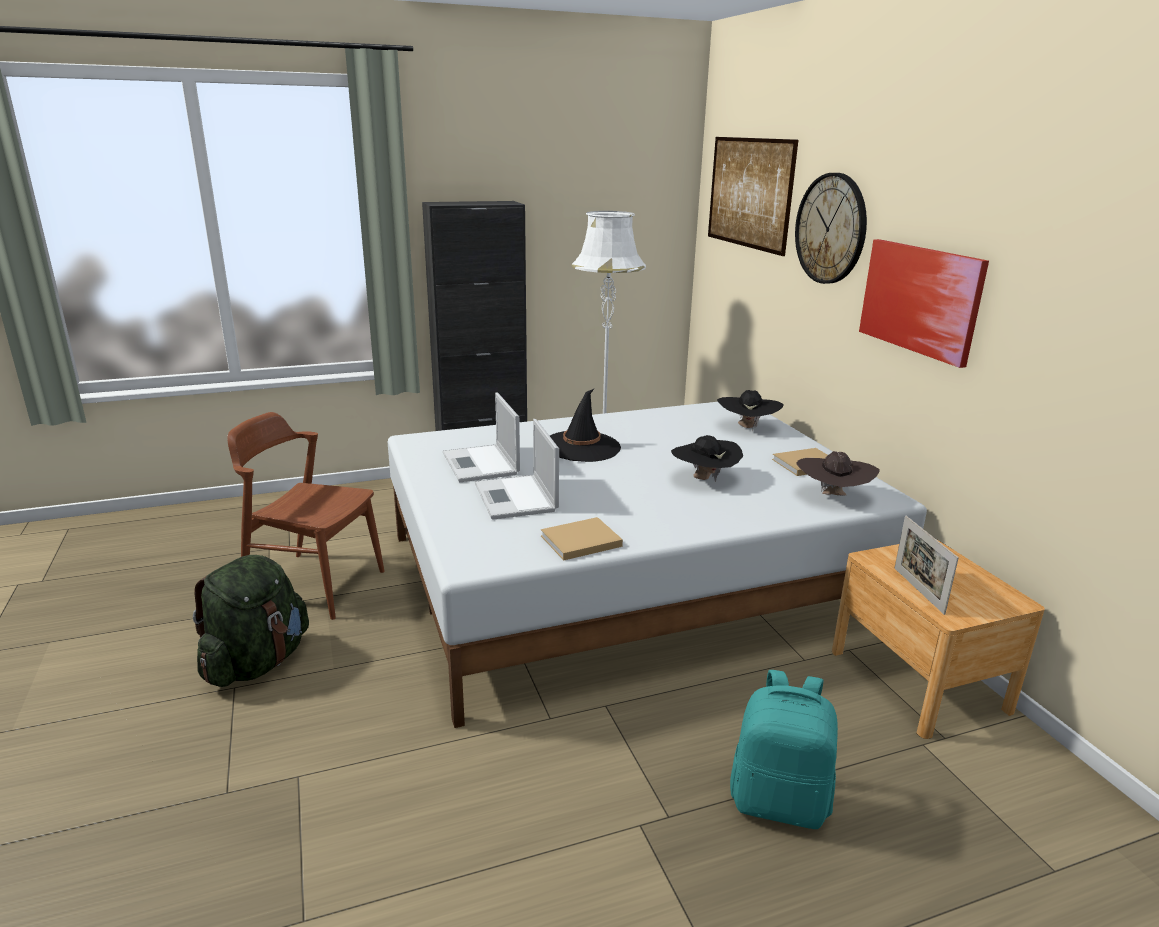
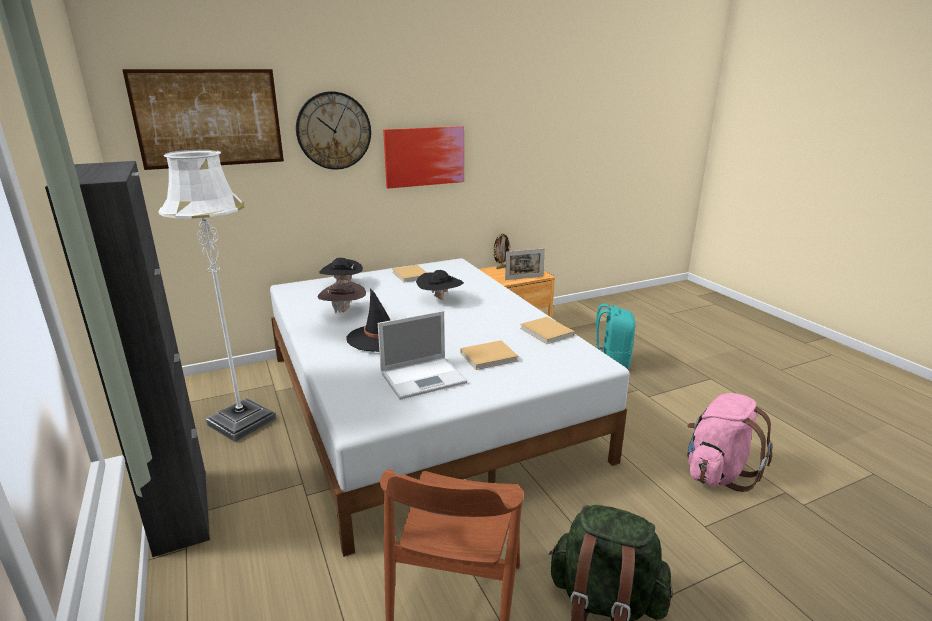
camera: 95 degrees left, 0 degrees up
(390, 840) = (717, 472): none -> pink backpack
(516, 498) = (490, 356): laptop -> beige book
(832, 497) = (458, 272): brown hat -> brown hat (343, 311)
(973, 571) = (501, 267): none -> picture frame

